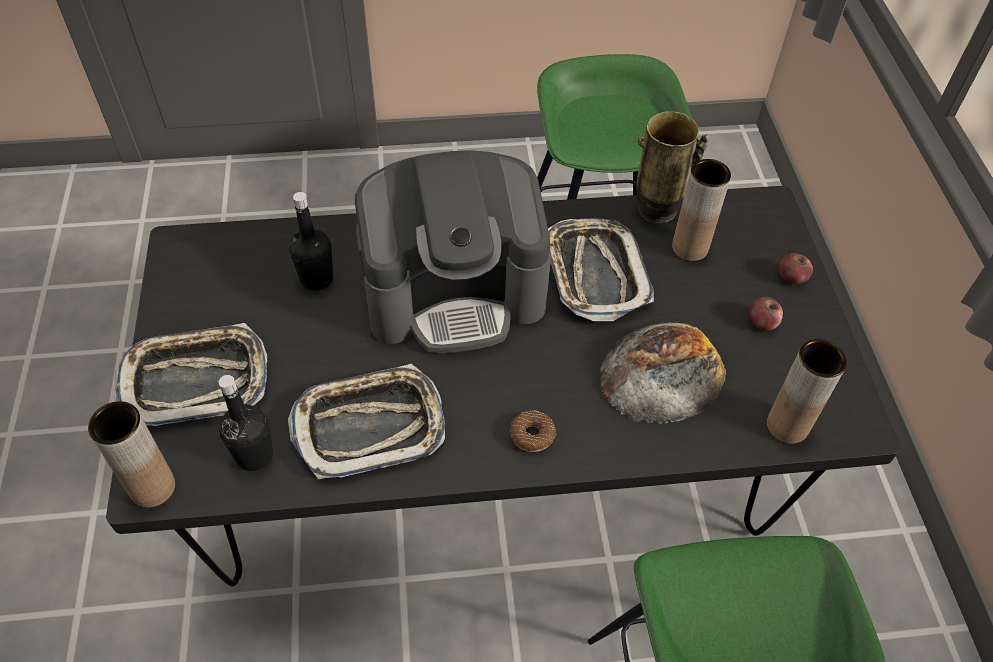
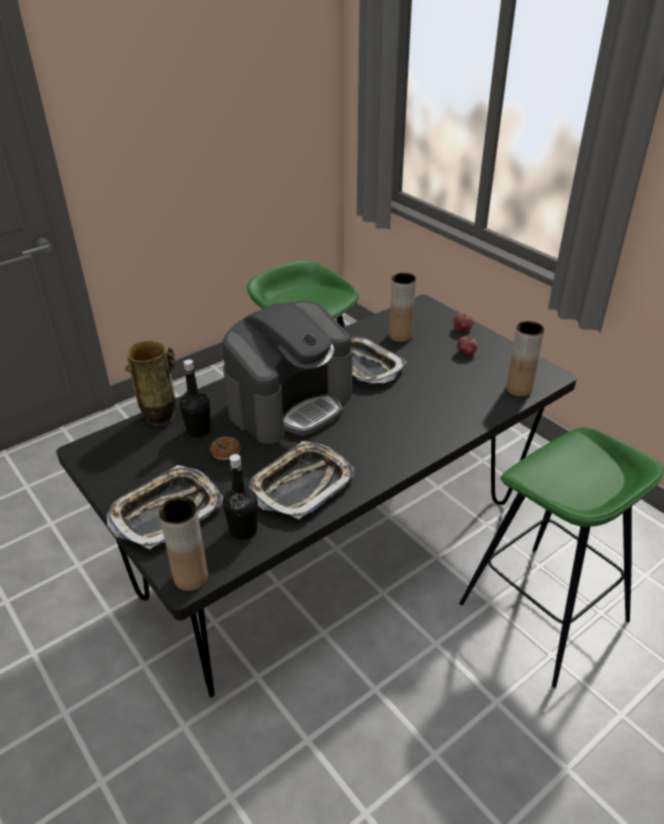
camera: 30 degrees left, 15 degrees down
(532, 435) = (398, 448): donut -> donut (225, 452)
(656, 211) = (368, 327): vase -> vase (160, 417)
(662, 372) = (438, 393): bread -> none

